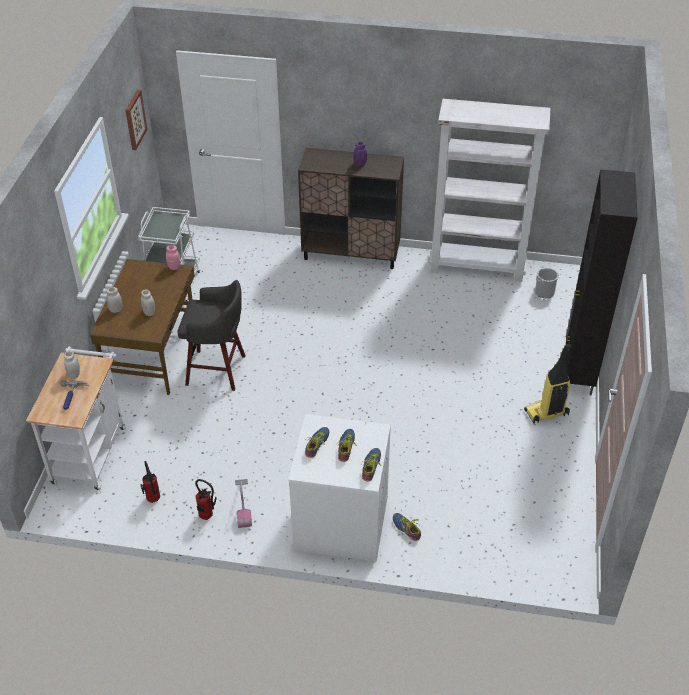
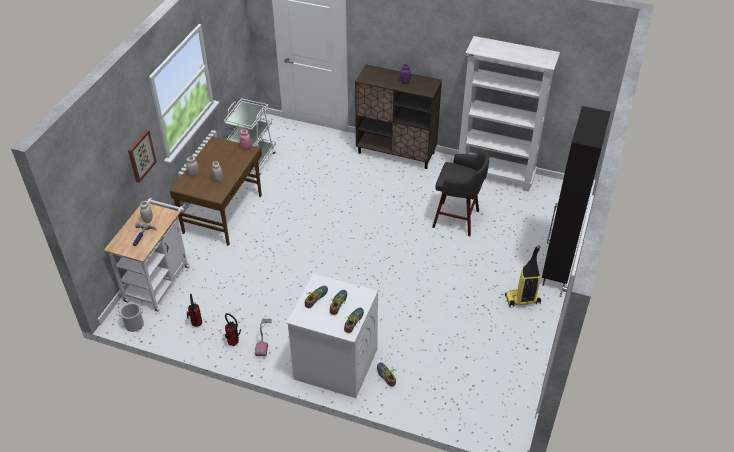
camera: 10 degrees right, 0 degrees up
(134, 119) = (233, 29): picture -> picture (141, 155)
(218, 370) = (270, 232): grey stool -> grey stool (457, 219)
(544, 292) = (545, 202): bucket -> bucket (134, 324)

